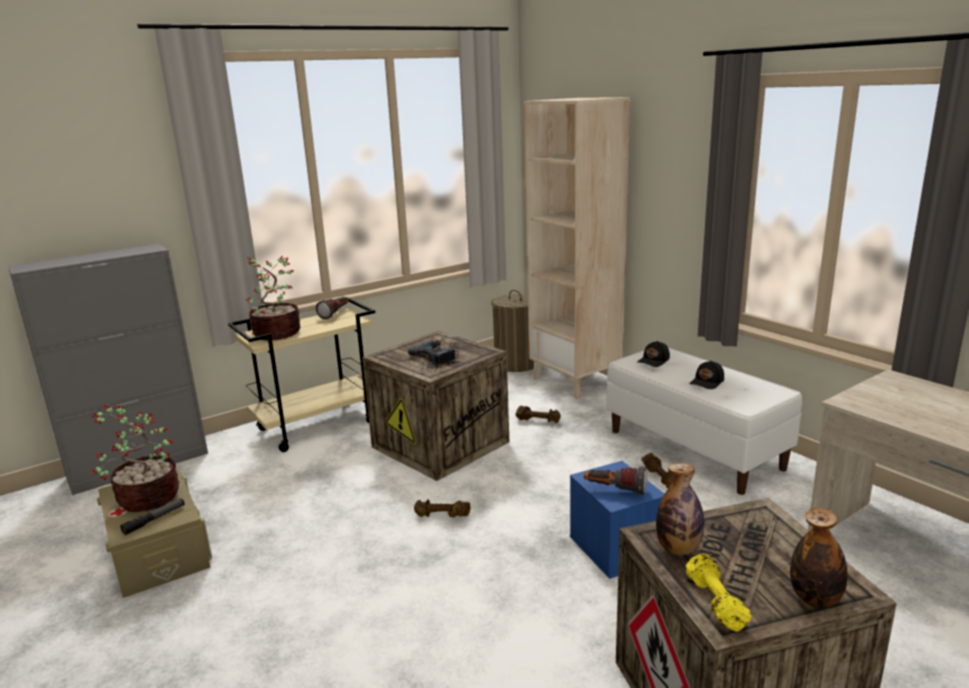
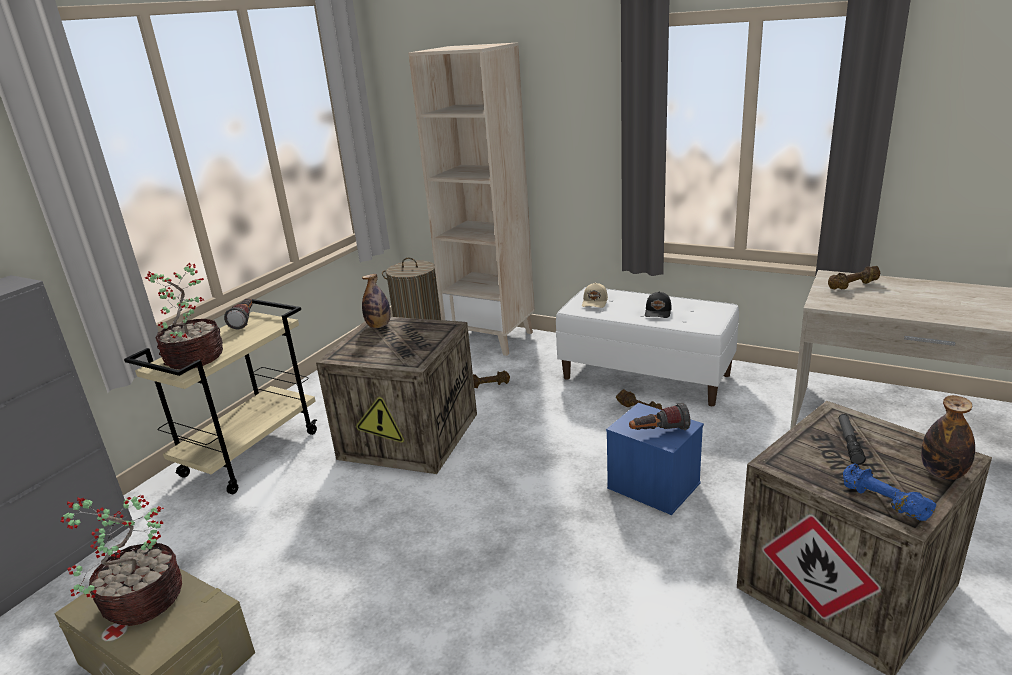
camera: 25 degrees left, 5 degrees up
(154, 520) = (178, 623): flashlight -> flashlight (849, 443)
(436, 356) = (399, 342): power drill -> none
(442, 516) = (472, 508): brown dumbbell -> brown dumbbell (853, 286)
(654, 361) = (595, 302): black cap -> beige cap
(678, 548) = (810, 466): bottle -> bottle (379, 326)
(714, 602) = (882, 502): yellow dumbbell -> blue dumbbell

